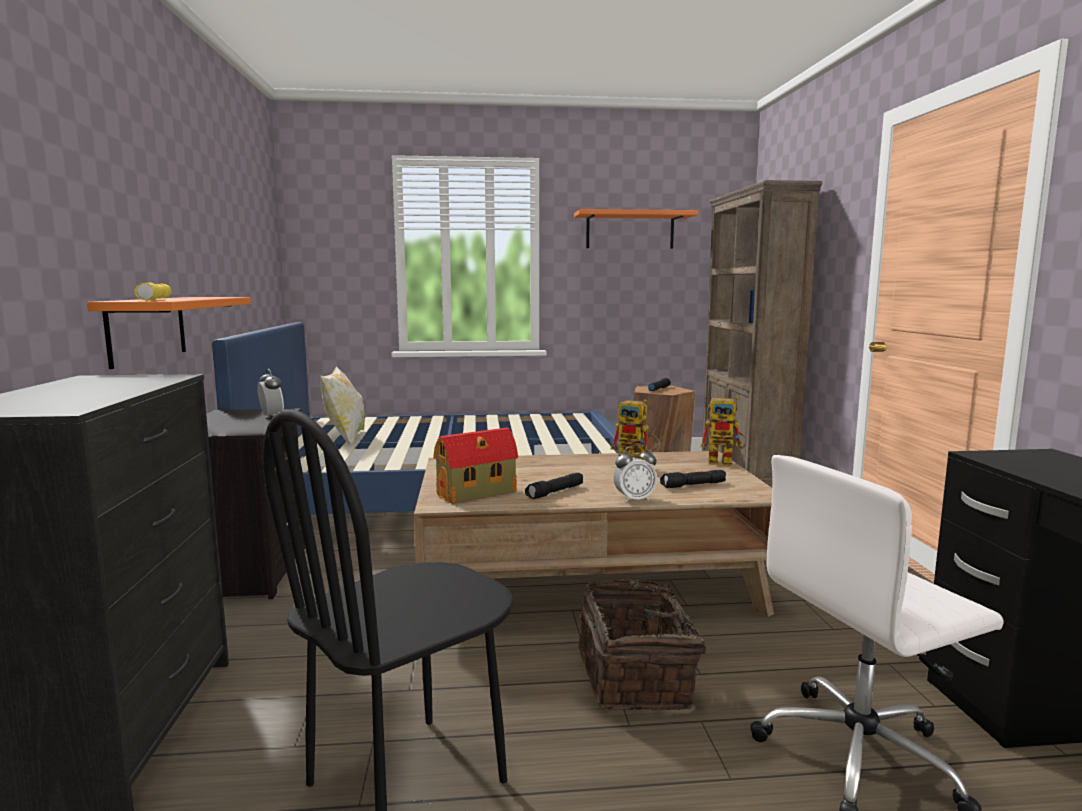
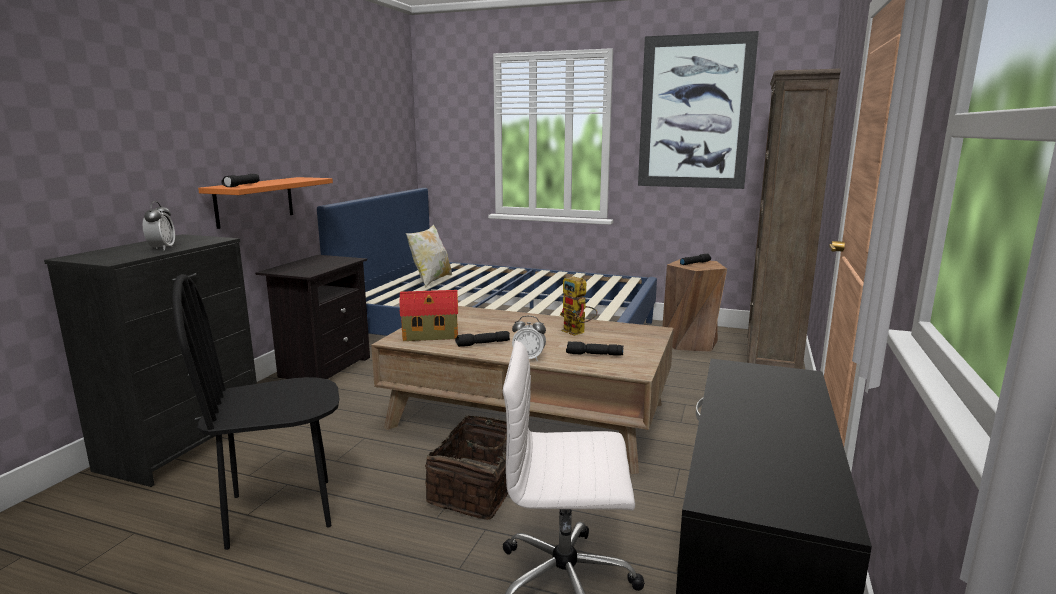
camera: 25 degrees right, 5 degrees up
(156, 300) = (242, 185): yellow flashlight -> black flashlight
(271, 416) = (338, 263): alarm clock -> alarm clock (162, 248)
(630, 231) = (694, 113): orange shelf -> picture
(726, 462) = (659, 339): toy robot -> none

